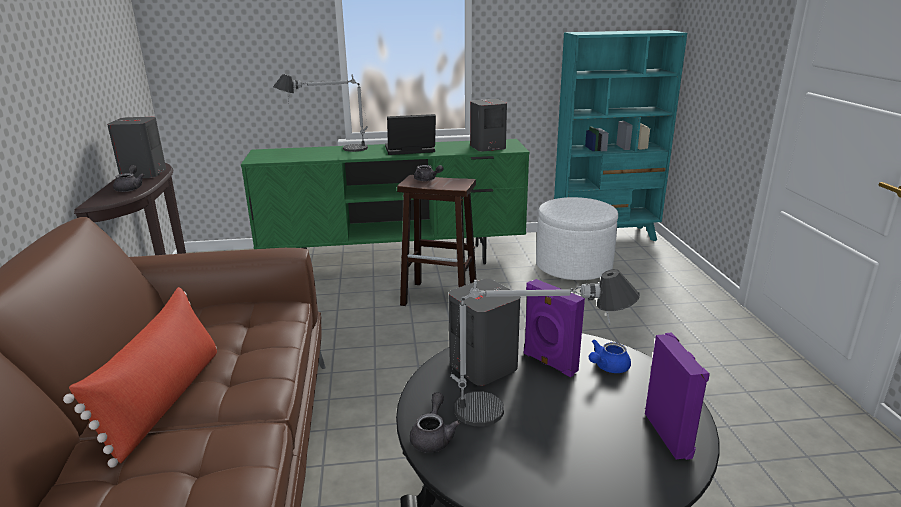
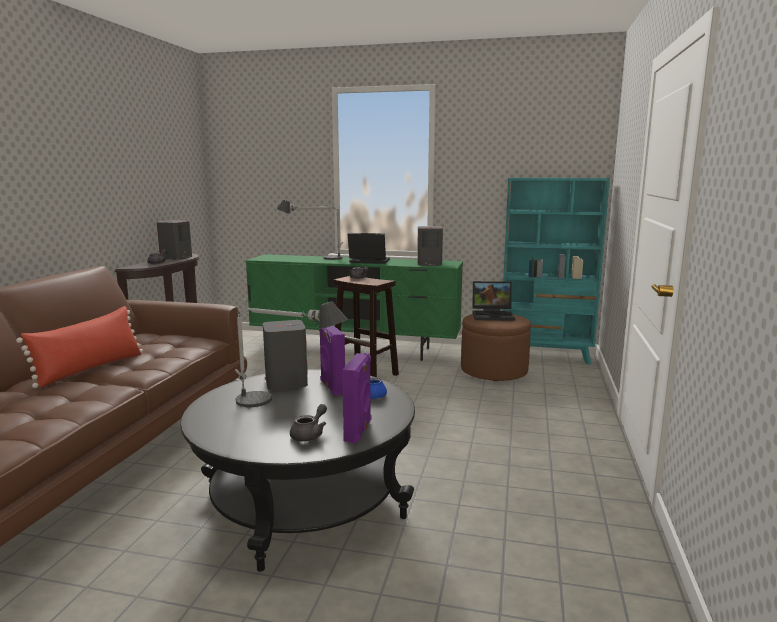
camera: 20 degrees right, 10 degrees down
(433, 436) = (210, 406): grey teapot -> grey teapot (310, 434)
(571, 203) = (493, 315): none -> laptop
(573, 266) = (494, 371): white ottoman -> brown ottoman

